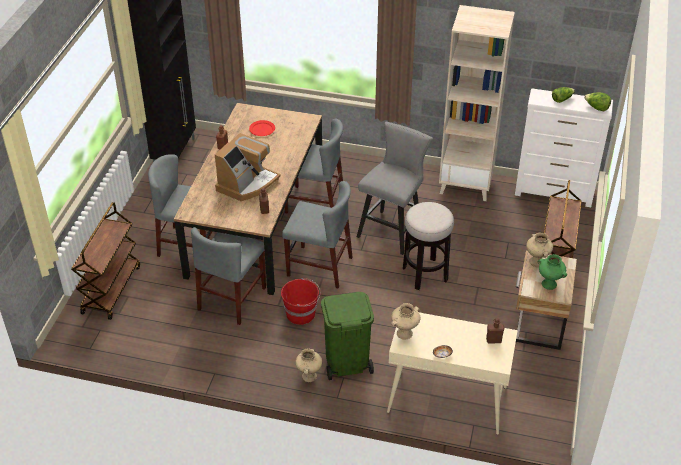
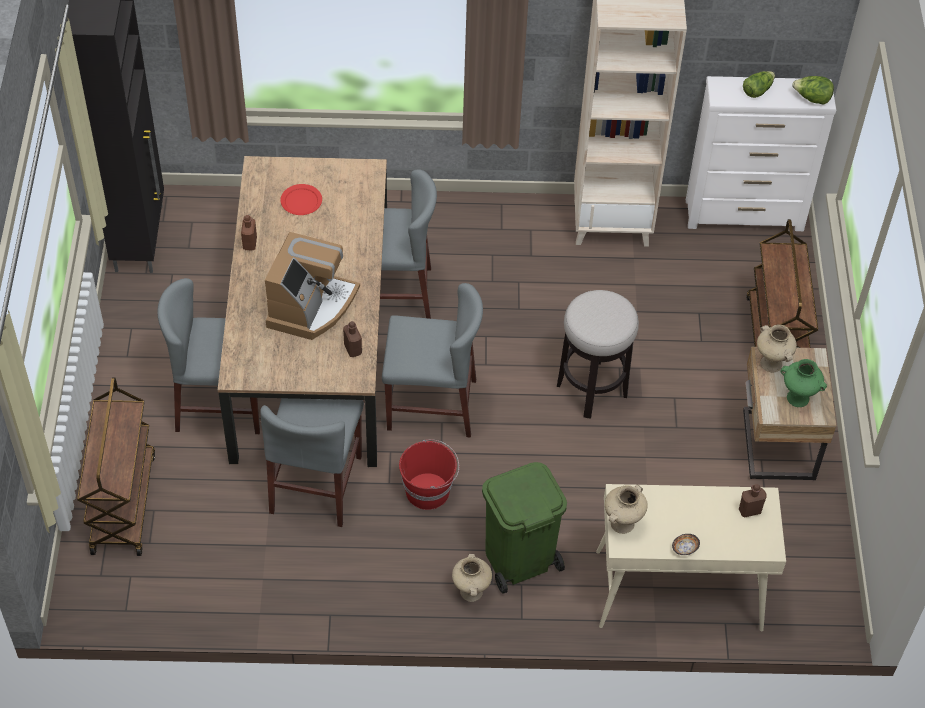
camera: 15 degrees left, 10 degrees up
(392, 229) = (523, 320): grey stool -> none

